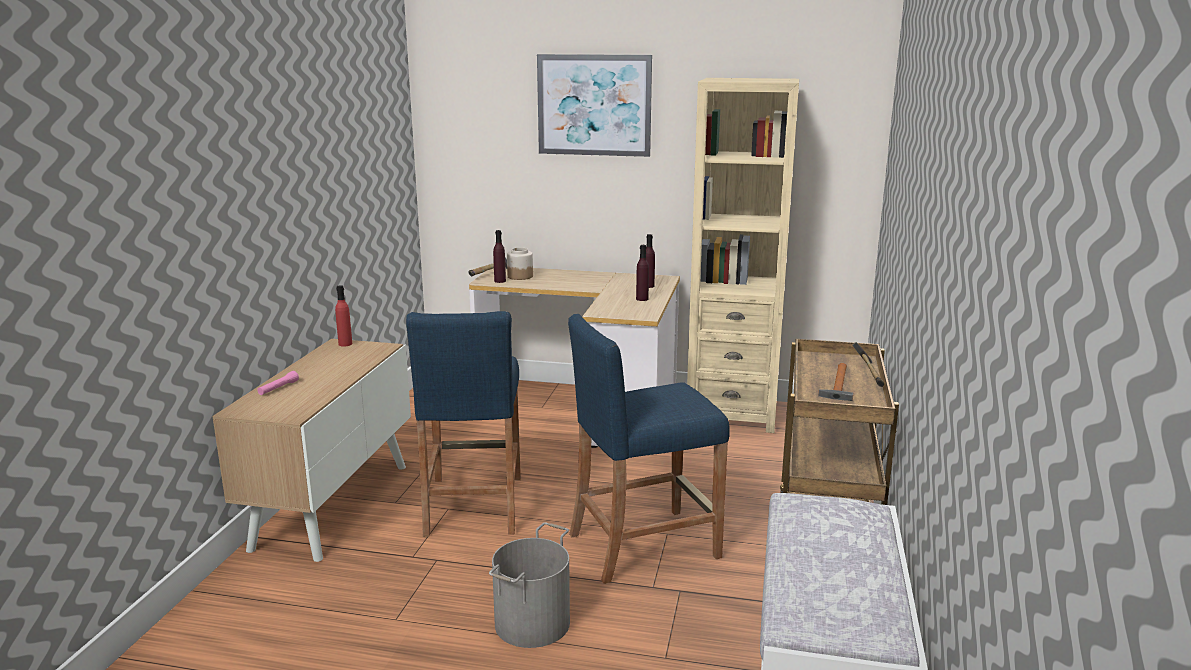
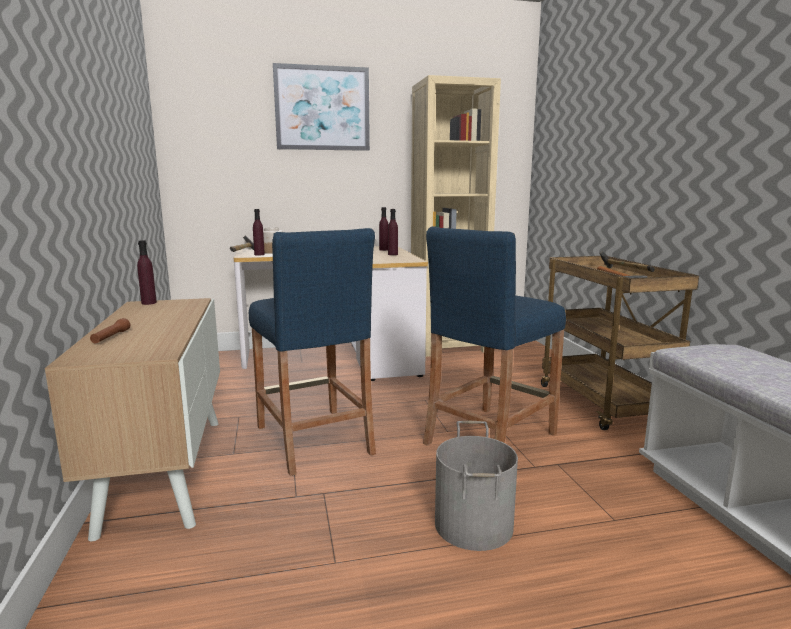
camera: 25 degrees left, 5 degrees down
(278, 388) = (111, 337): pink flashlight -> brown flashlight
(345, 344) = (149, 303): red bottle -> purple bottle

